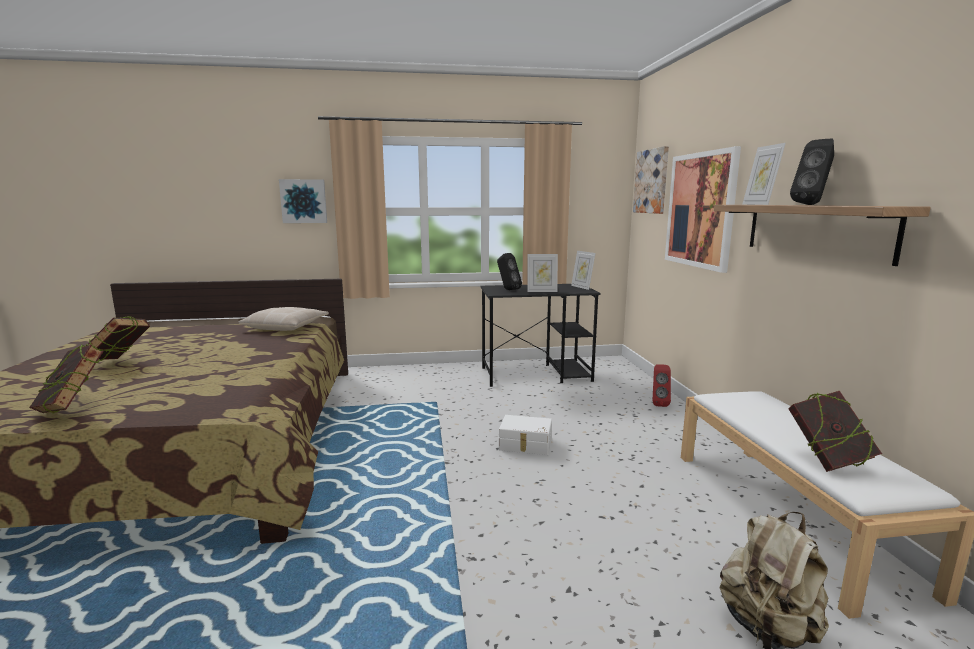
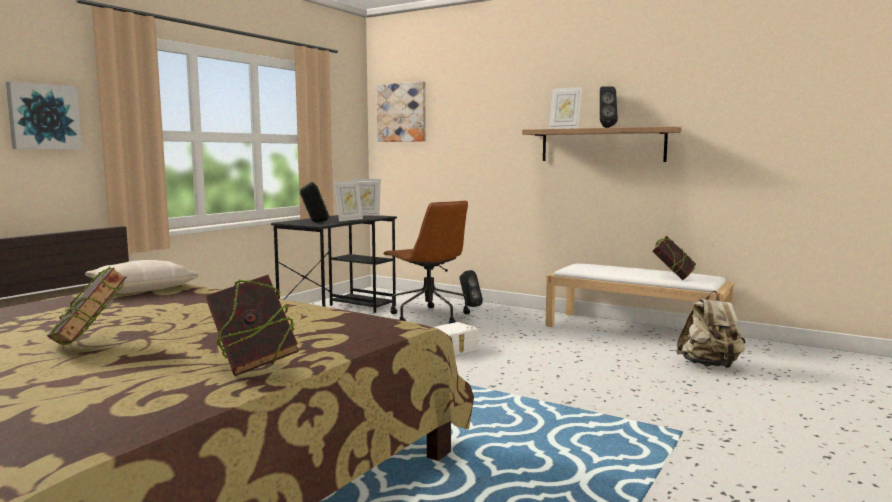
camera: 50 degrees left, 5 degrees down
(591, 402) = (428, 317): none -> brown office chair
(659, 403) = (469, 306): red speaker -> black speaker
(700, 210) = (478, 136): picture -> none

